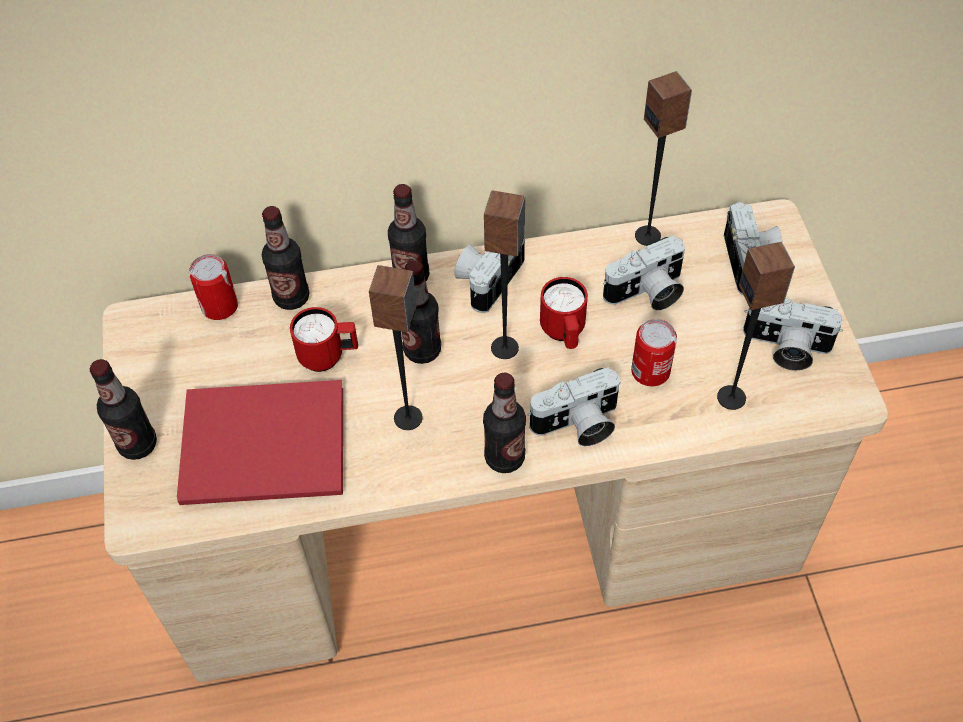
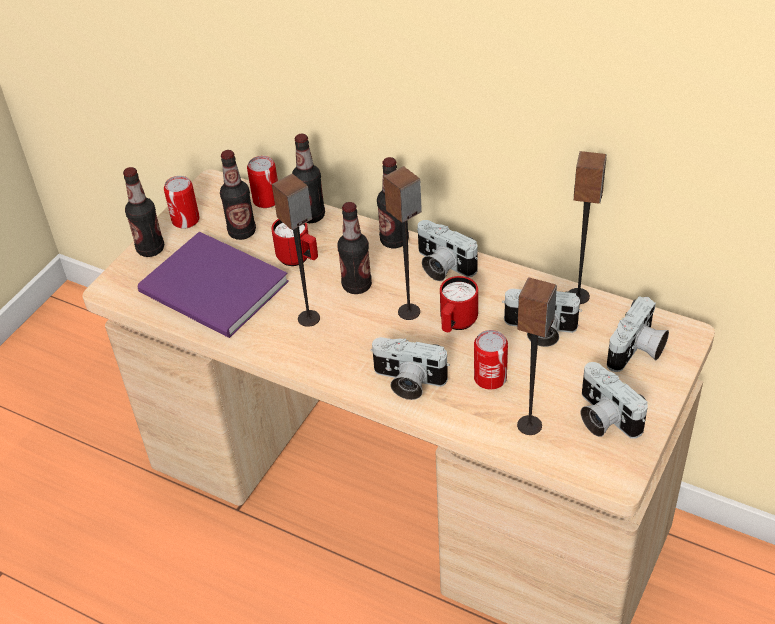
camera: 40 degrees right, 10 degrees down
(145, 384) = (185, 220): none -> can
(269, 449) = (214, 291): red book -> purple book
(488, 278) = (441, 266): camera -> camera turned 120 degrees counterclockwise
(504, 457) = (342, 373): bottle -> bottle (242, 232)

